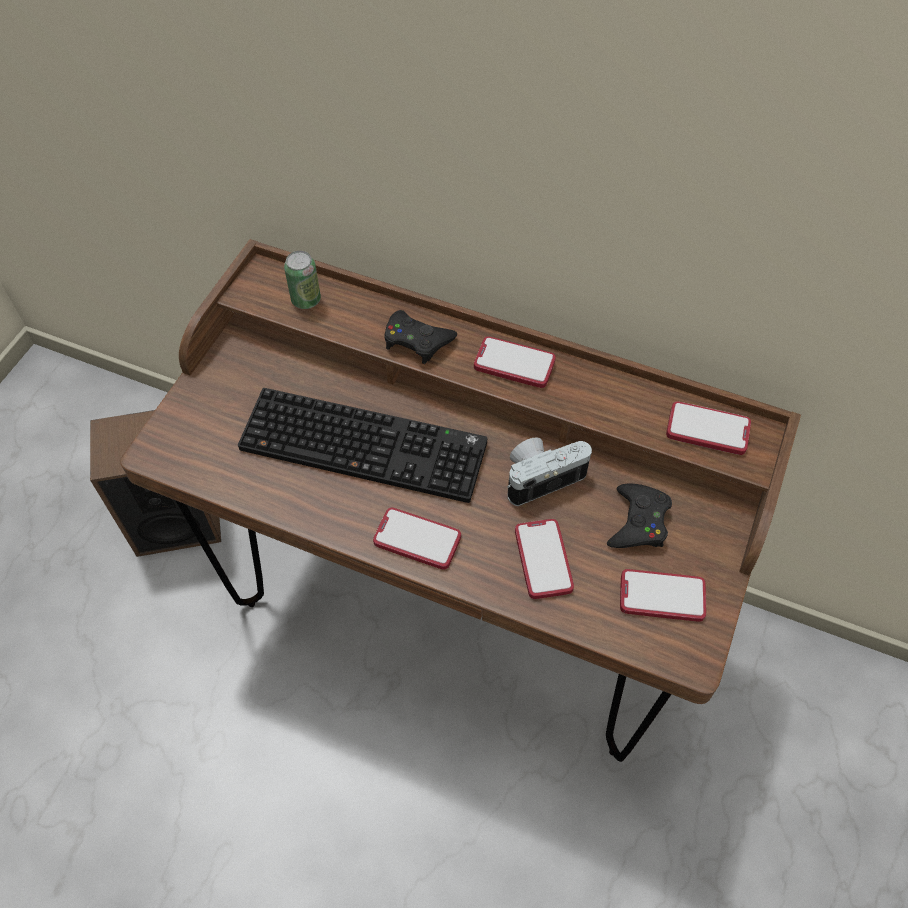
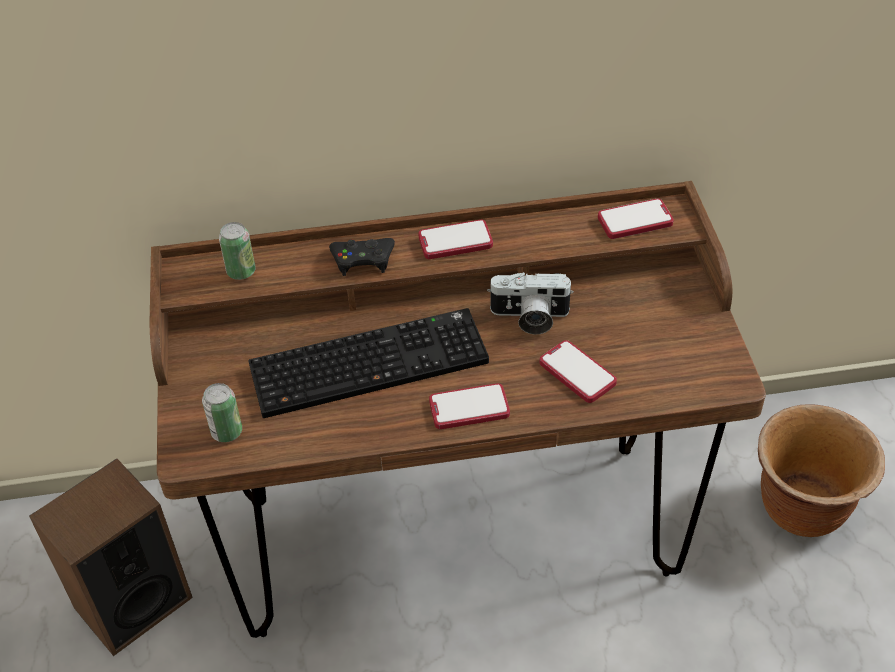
camera: 30 degrees left, 10 degrees down
(202, 447) = (227, 432): none -> can
(542, 476) = (529, 318): camera -> camera turned 120 degrees counterclockwise
(638, 522) = (626, 314): black game controller -> none
(662, 596) = (682, 354): phone -> none
(785, 769) = (802, 510): none -> brown planter

